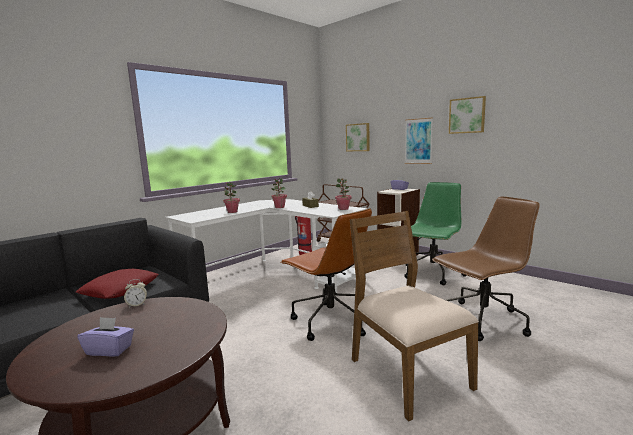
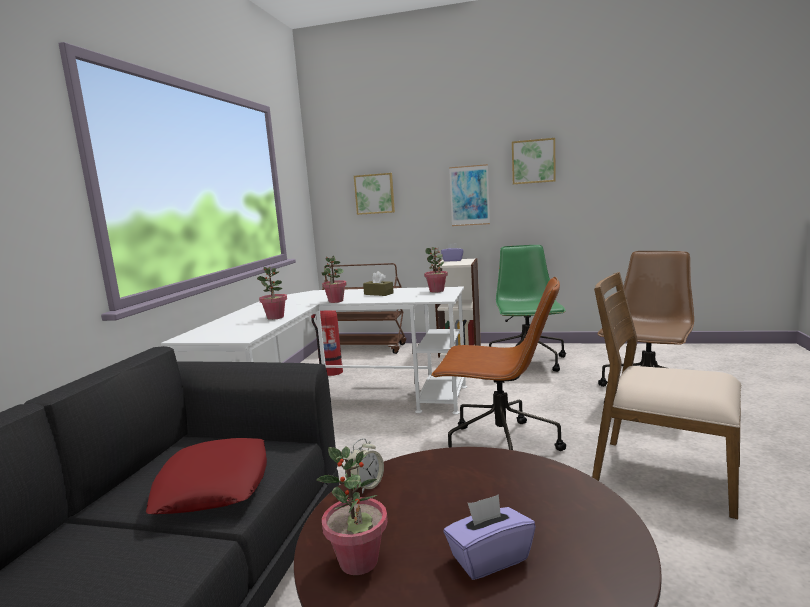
camera: 30 degrees left, 0 degrees up
(75, 332) = (359, 561): none -> potted plant

